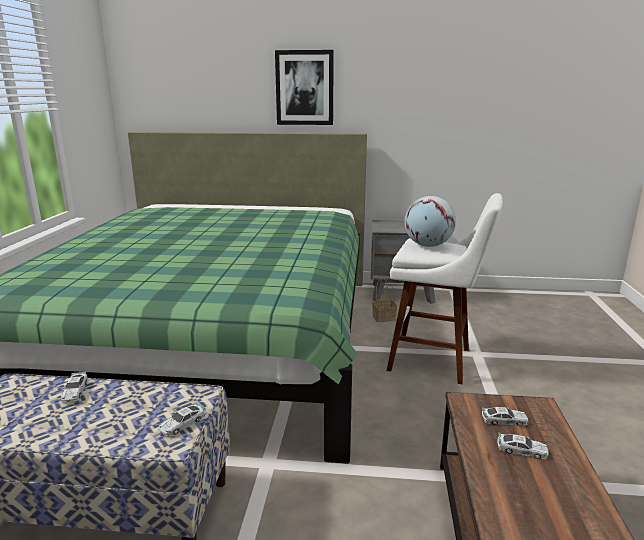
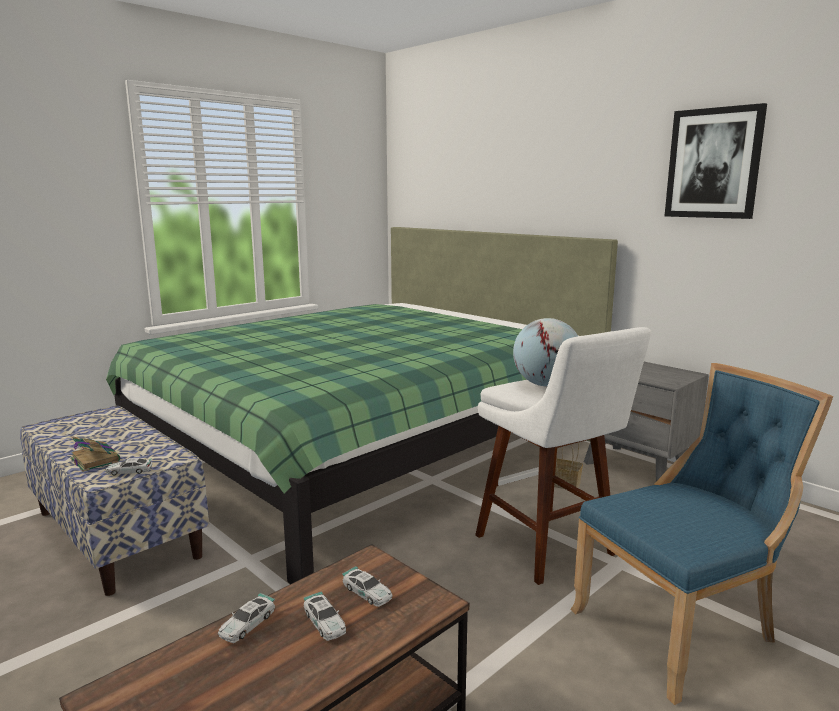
camera: 40 degrees right, 5 degrees down
(75, 391) = (123, 428): toy car -> toy car (247, 624)
(117, 431) = (94, 460): none -> book
(304, 88) = (552, 181): picture -> picture (713, 163)
(547, 375) = (681, 628): none -> blue chair

